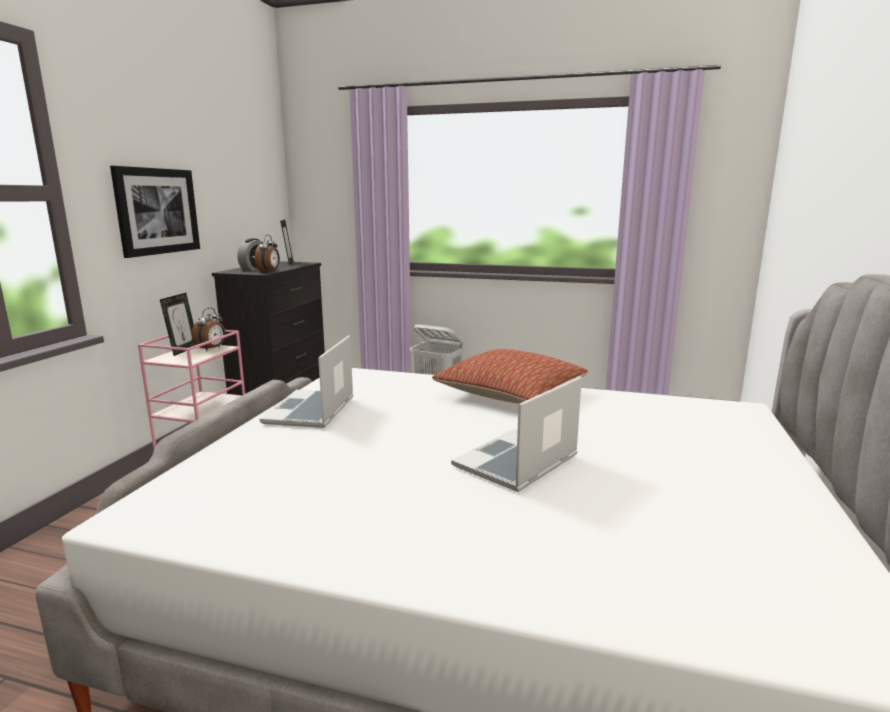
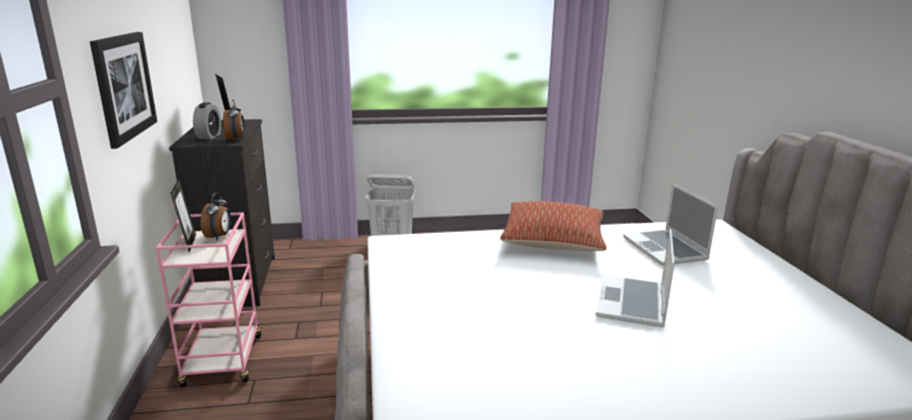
camera: 25 degrees left, 5 degrees up
(311, 411) = (416, 289): laptop -> laptop (666, 249)

